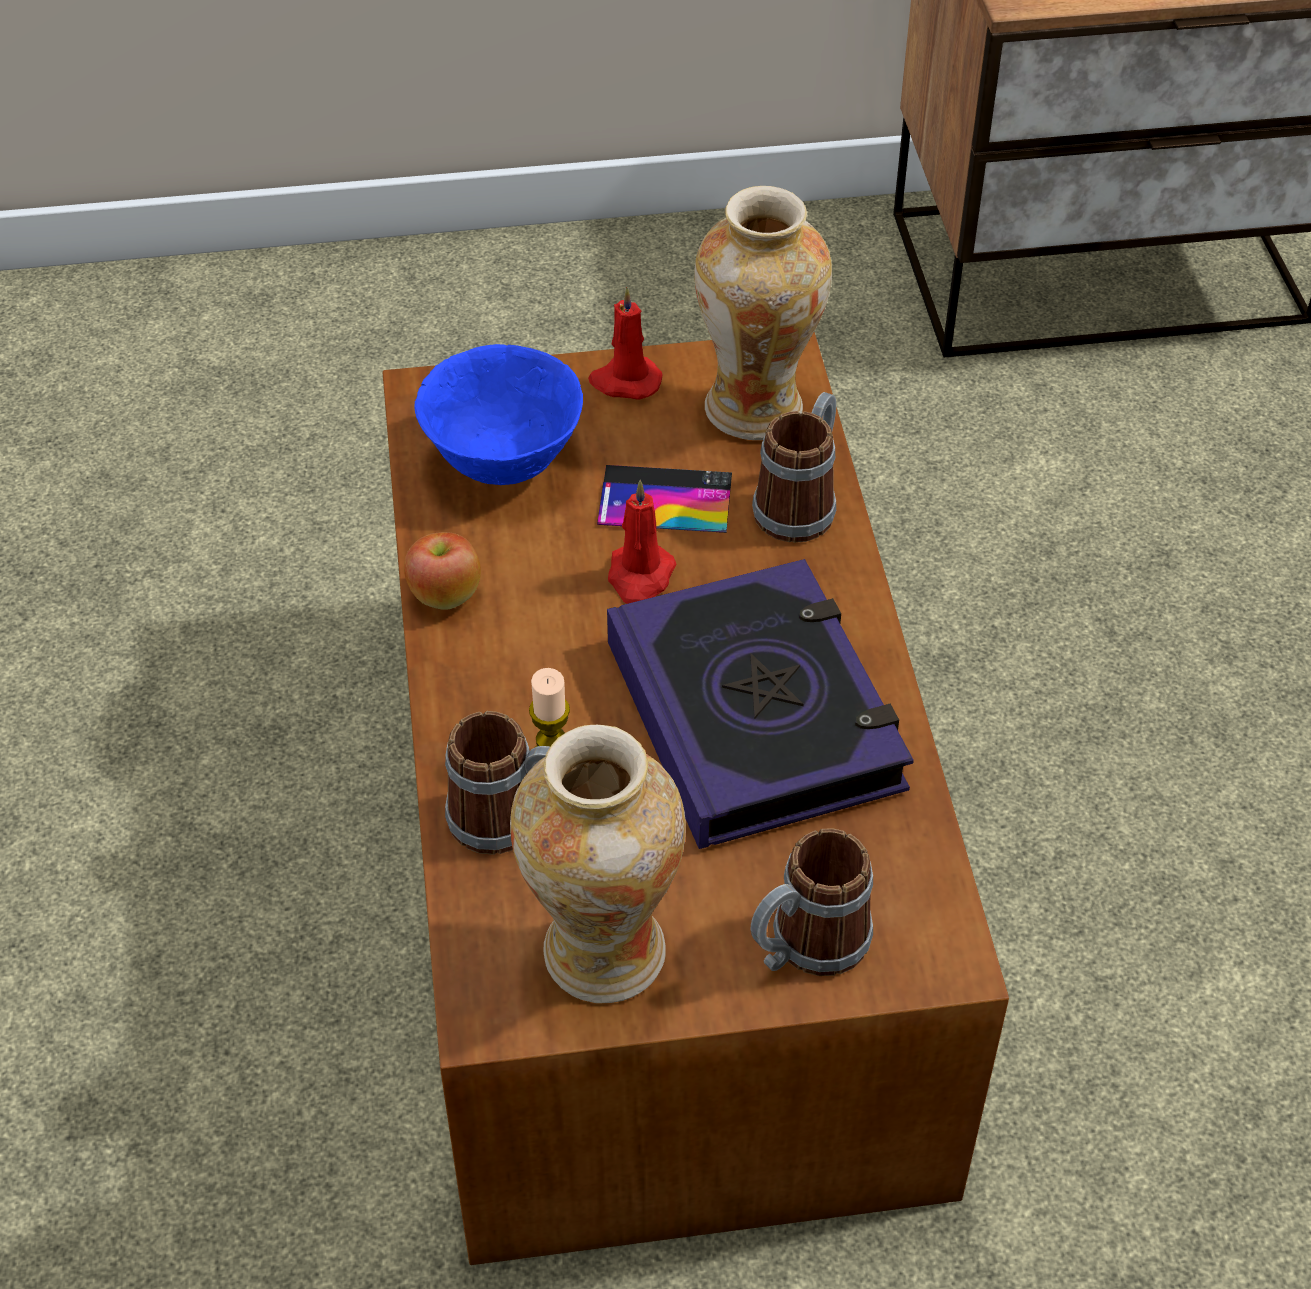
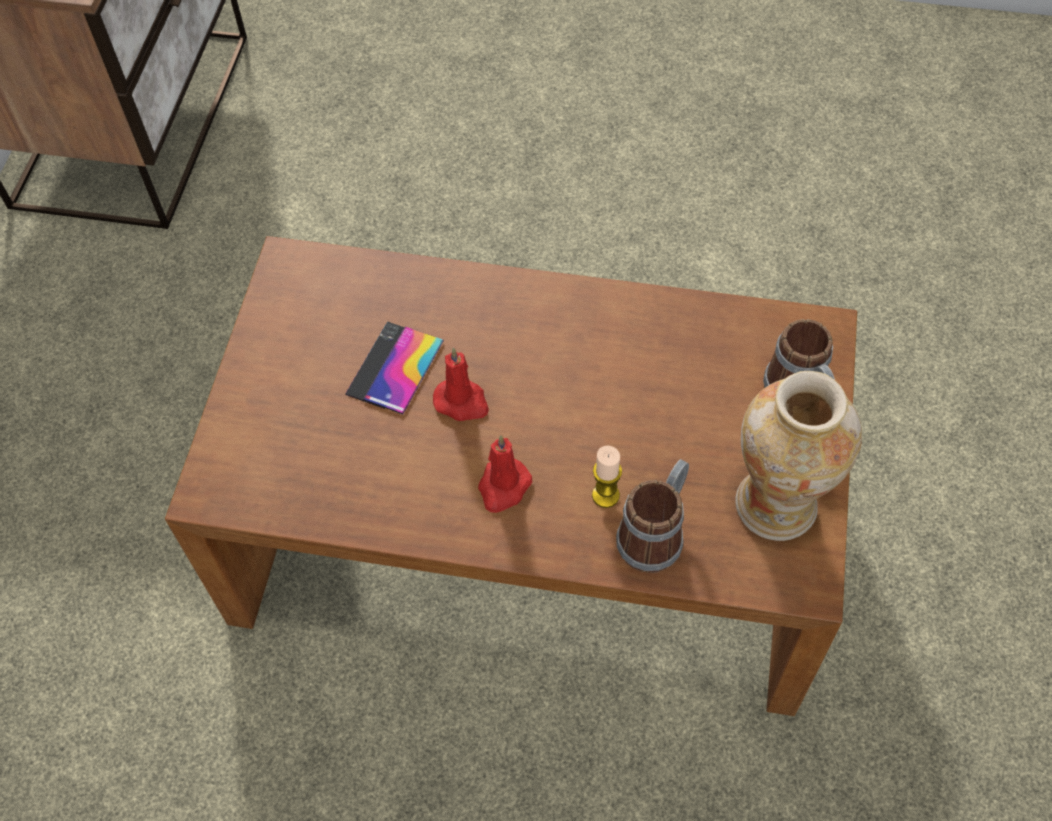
camera: 70 degrees left, 10 degrees up
(445, 596) = (432, 528): apple -> none
(504, 461) = (310, 457): blue bowl -> none
(624, 381) = (262, 360): red candle -> red candle (503, 487)
(755, 409) = (330, 291): vase -> none
(755, 716) = (610, 370): book -> none
(801, 503) = (433, 291): mug -> none

